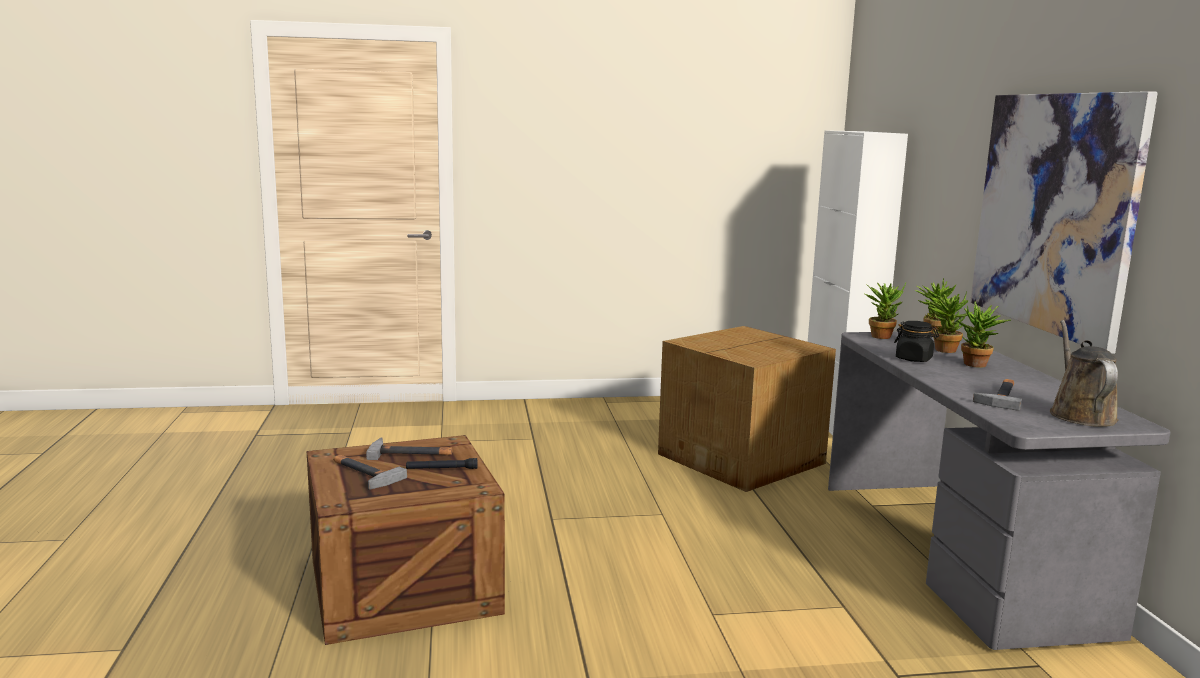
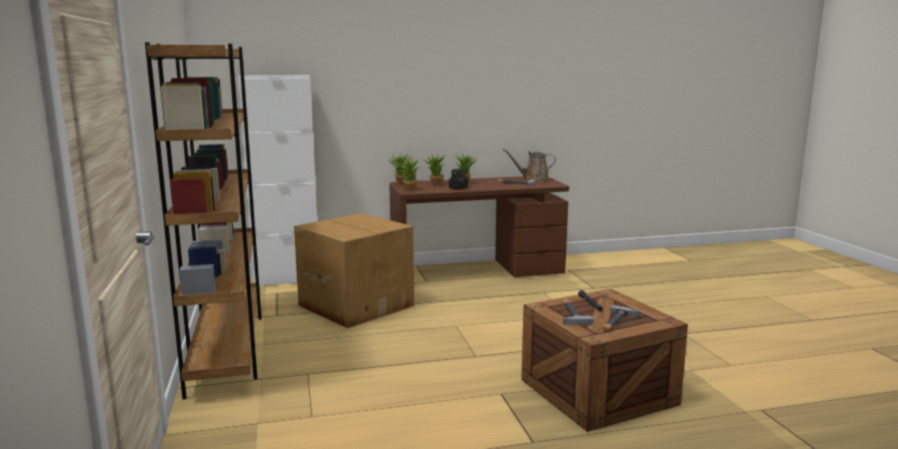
camera: 95 degrees left, 0 degrees up
(607, 408) = (227, 348): none -> brown bookcase
(956, 552) = (477, 271): grey desk -> brown desk
(1054, 213) = (459, 106): picture -> none

